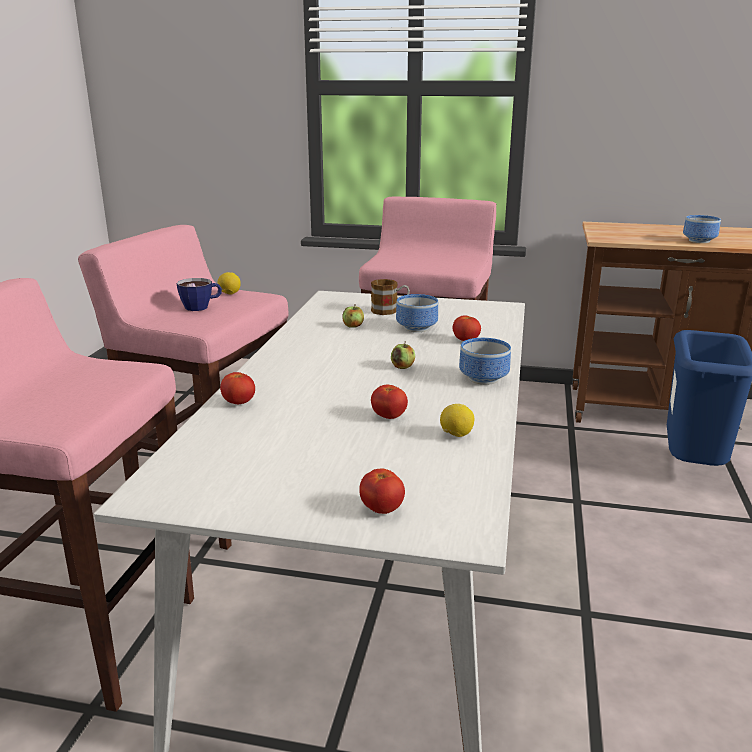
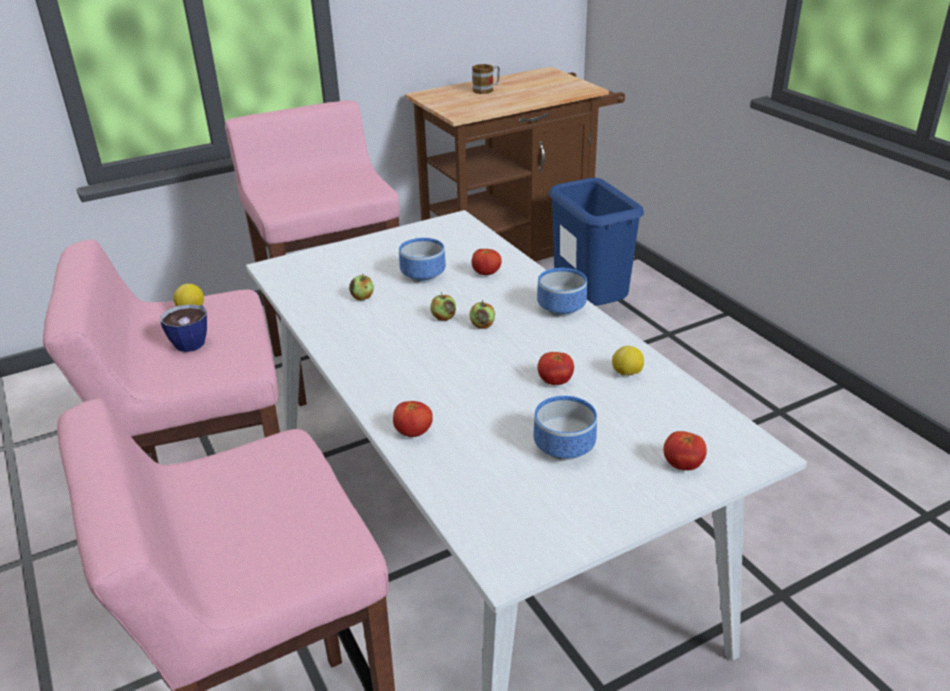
camera: 40 degrees left, 10 degrees up
(384, 353) = (443, 317): none -> apple
(390, 311) = (366, 265): mug -> mug (487, 90)
(697, 241) = (535, 96): bowl -> bowl (562, 449)

